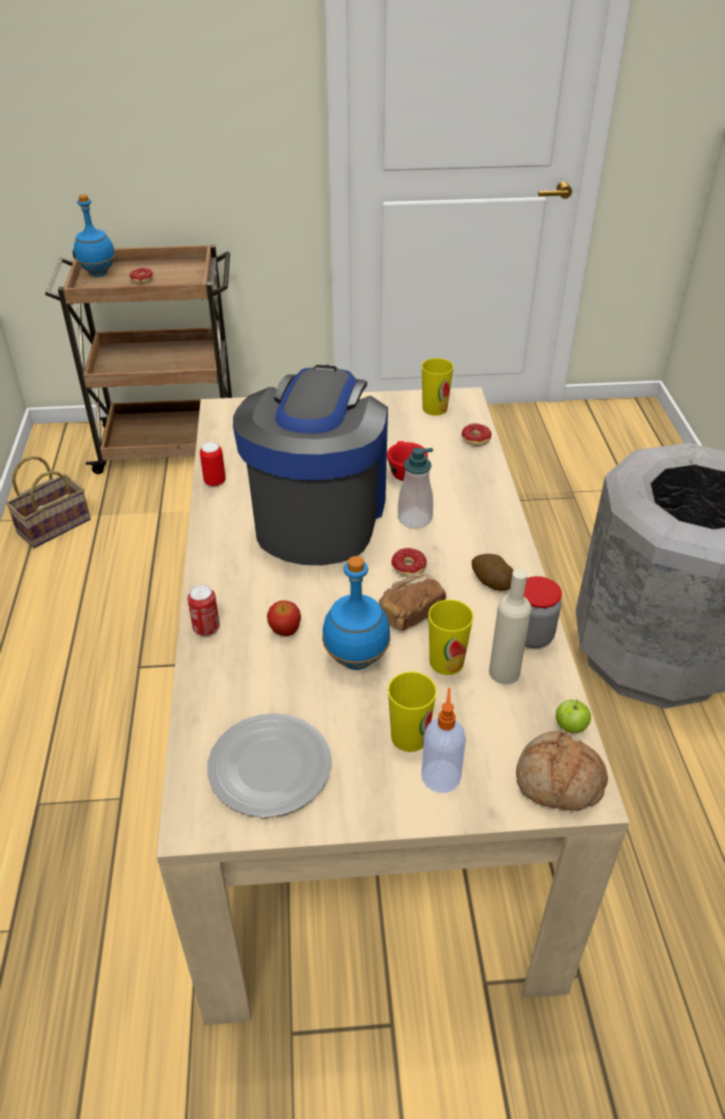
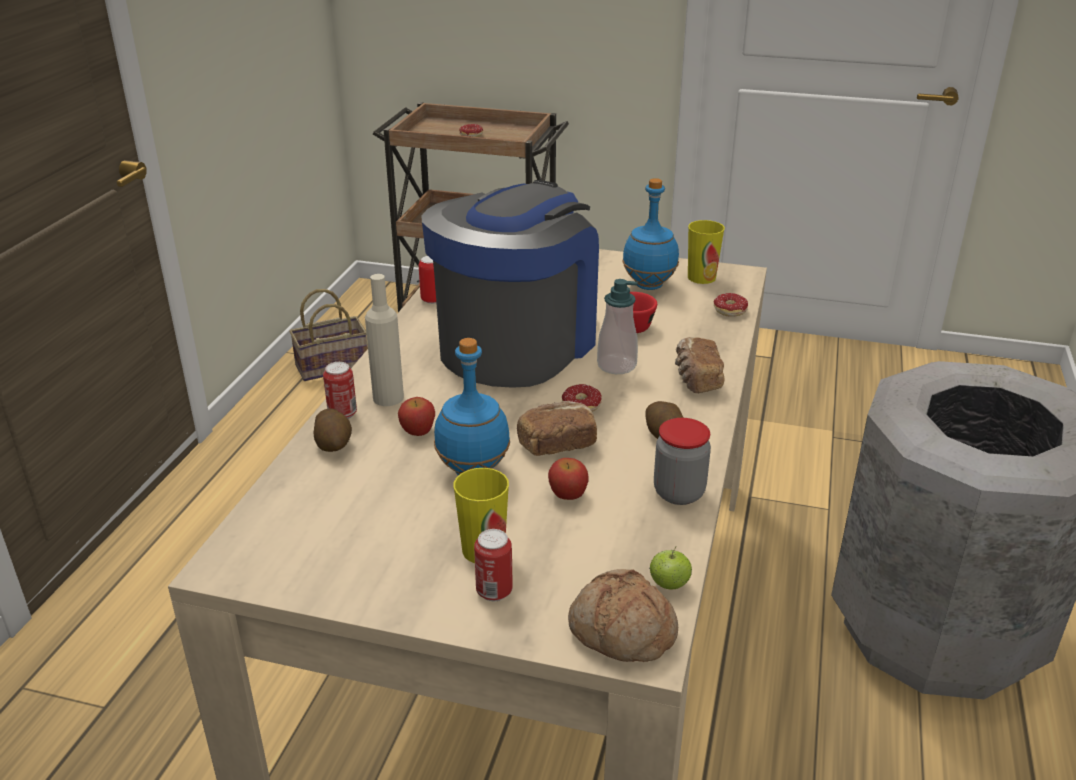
camera: 20 degrees right, 10 degrees down
(98, 273) = (433, 126): blue bottle -> blue bottle (648, 285)
(218, 663) = (334, 444): none -> potato
(269, 769) = (323, 542): plate -> none
(441, 775) = (494, 591): soap dispenser -> can
(446, 662) = (567, 494): cup -> apple
(486, 518) = (696, 379): none -> bread
(504, 672) = (625, 518): beige bottle -> beige bottle (388, 398)

